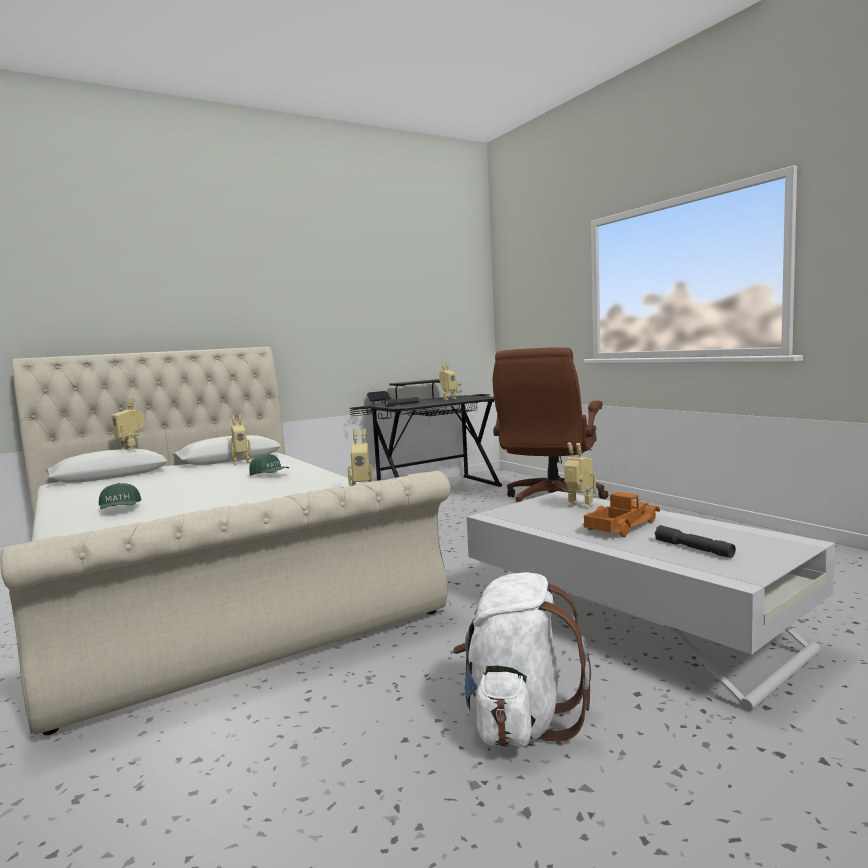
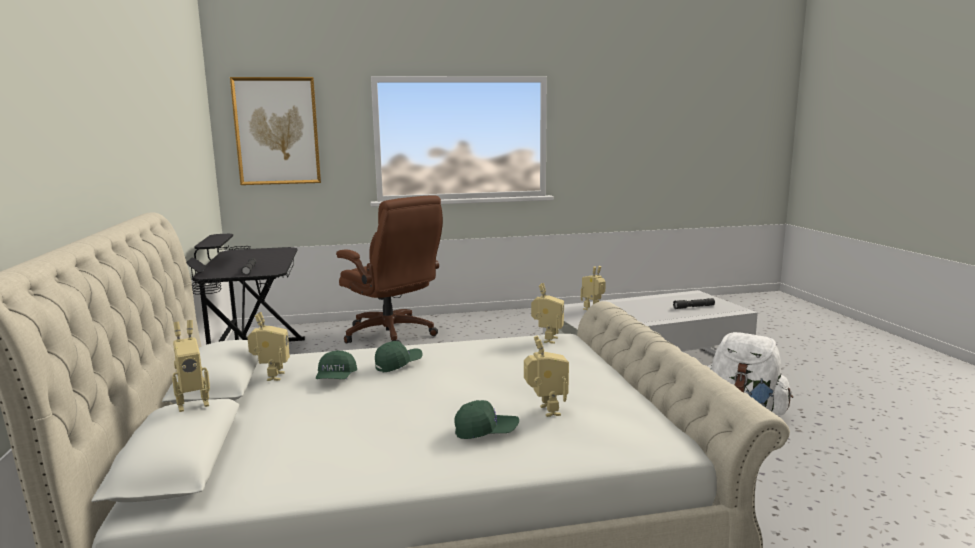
camera: 70 degrees left, 5 degrees up
(239, 471) = (336, 378): none -> green cap
(448, 399) = (246, 256): toy robot -> toy robot (545, 411)
(526, 290) = (277, 131): none -> picture
(620, 527) = (644, 310): toy truck -> none

